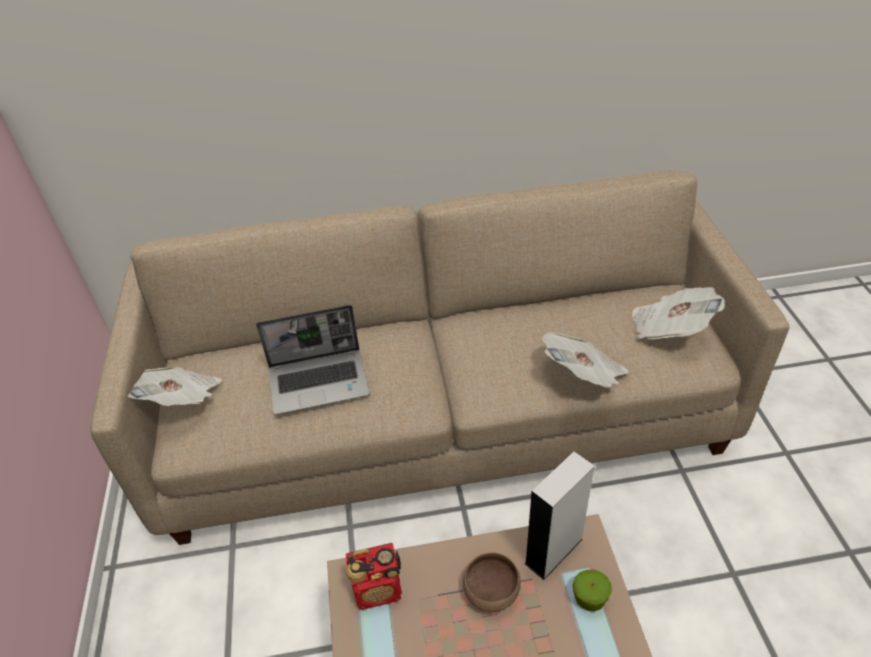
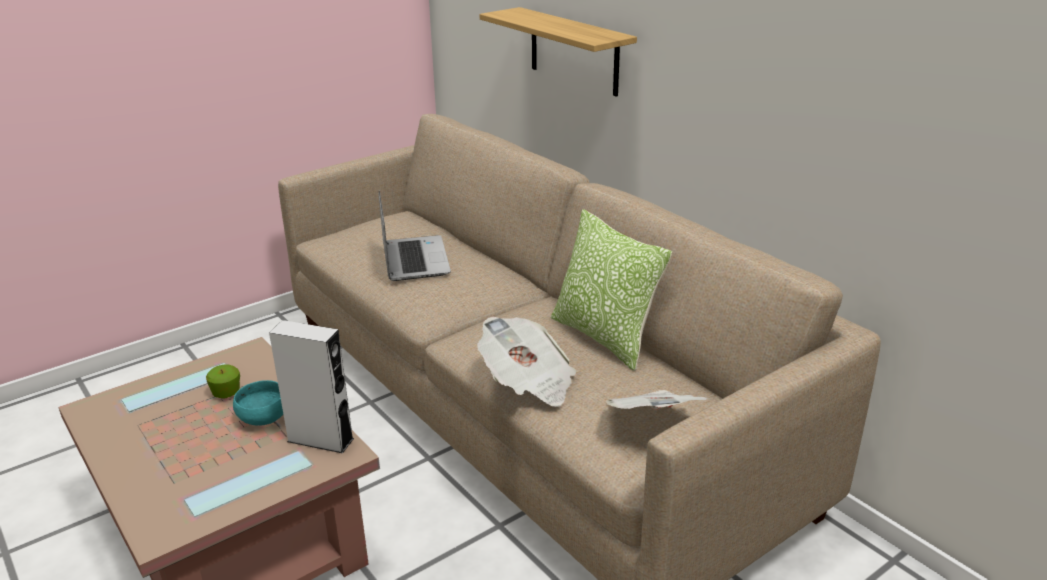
camera: 60 degrees right, 15 degrees down
(180, 400) = (361, 221): newspaper -> none
(318, 100) = (574, 51): none -> shelf
(320, 381) = (414, 259): laptop -> laptop turned 150 degrees counterclockwise
(378, 590) = (243, 365): radio -> none
(491, 593) = (262, 418): brown bowl -> turquoise bowl
(539, 310) = (604, 337): none -> pillow
(589, 598) = (277, 472): apple -> apple (226, 393)

